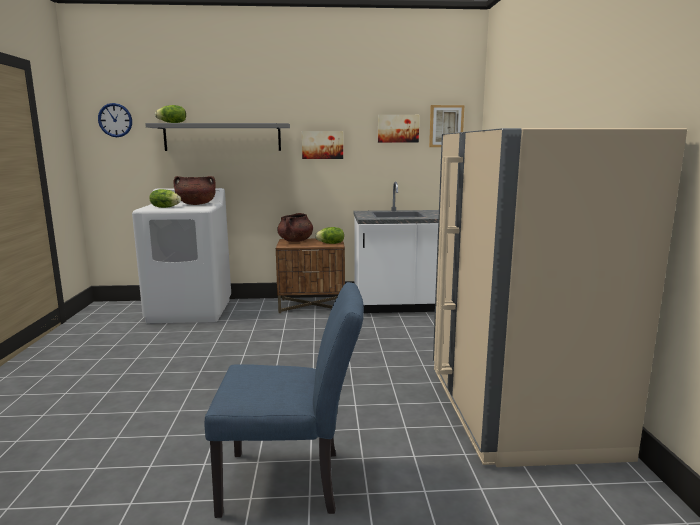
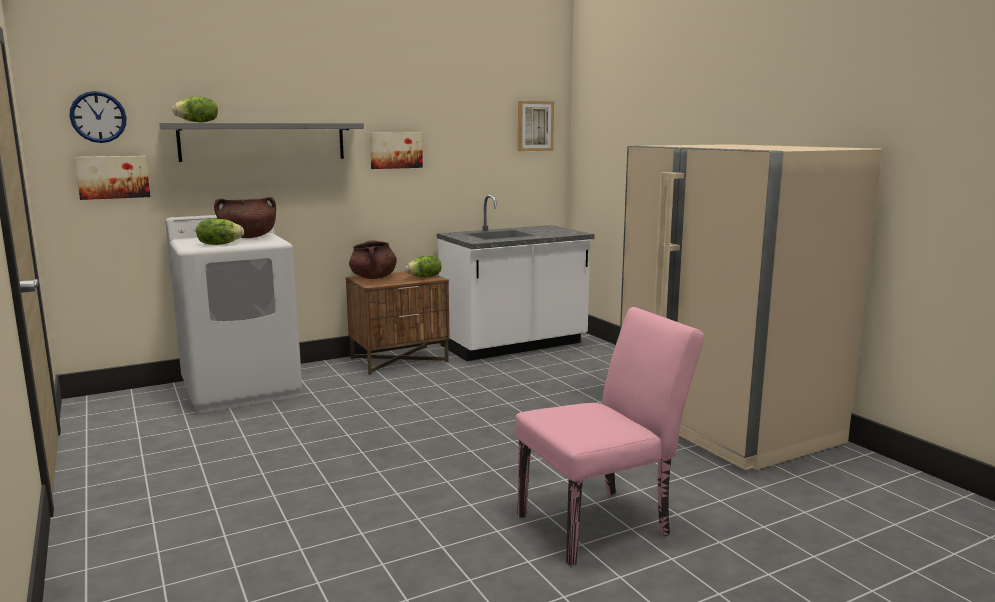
camera: 25 degrees left, 0 degrees up
(292, 482) = (603, 523): blue chair -> pink chair
(398, 128) = (483, 129): picture -> picture (113, 177)

